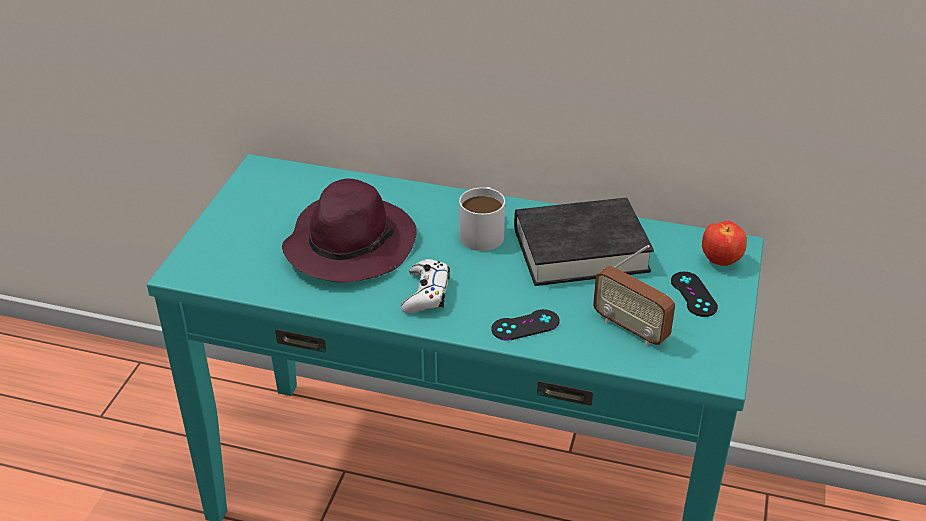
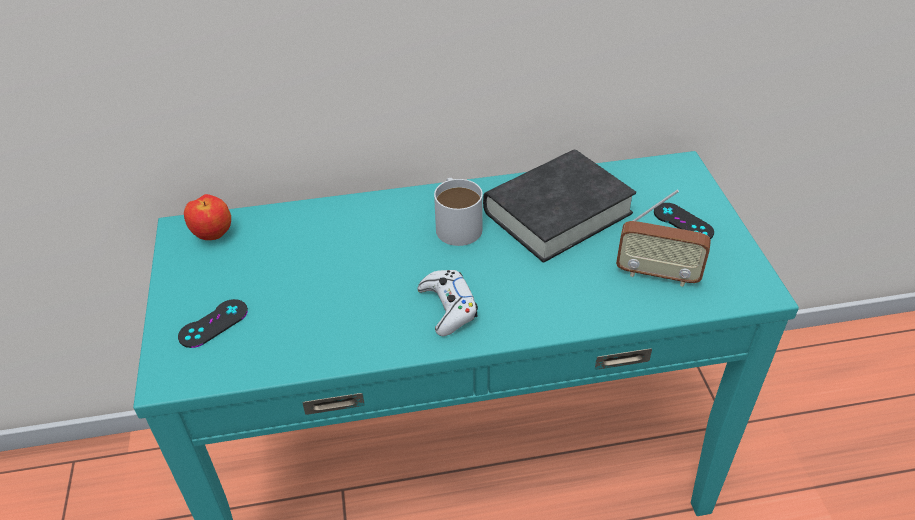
camera: 25 degrees left, 5 degrees up
(350, 244) = (335, 281): purple hat -> none
(525, 325) = (564, 306): black game controller -> black game controller (213, 323)
(720, 261) = (680, 184): apple -> apple (213, 235)

